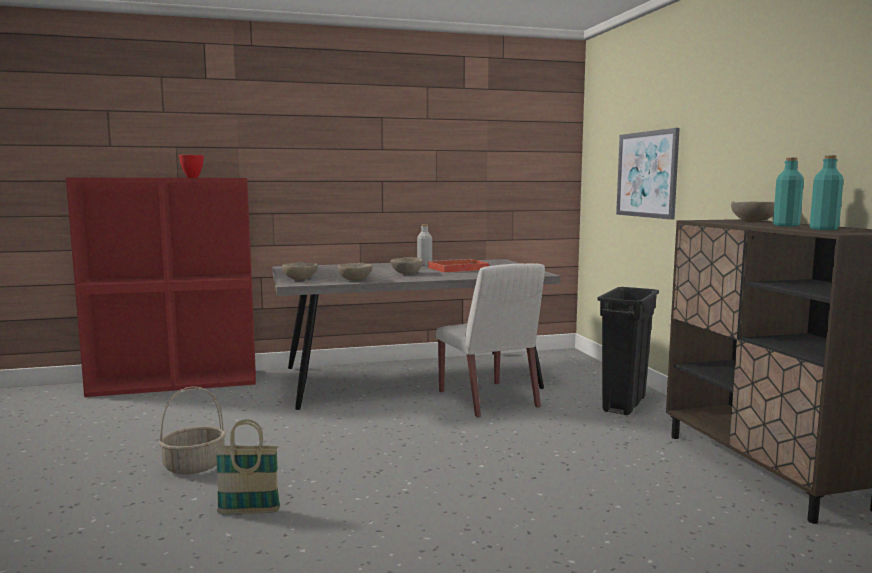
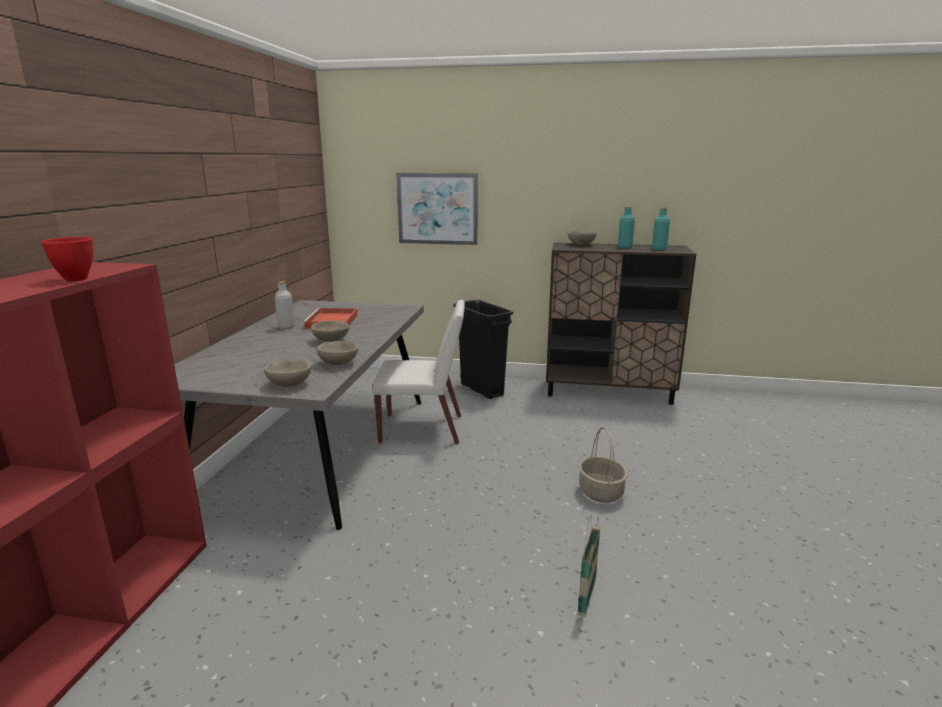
camera: 65 degrees left, 10 degrees up
(195, 465) = (451, 625): basket -> basket (600, 492)

